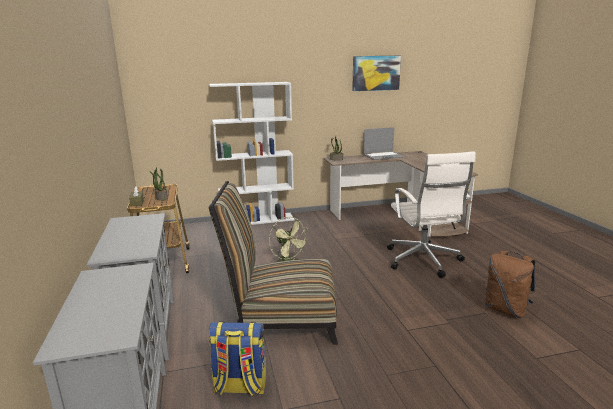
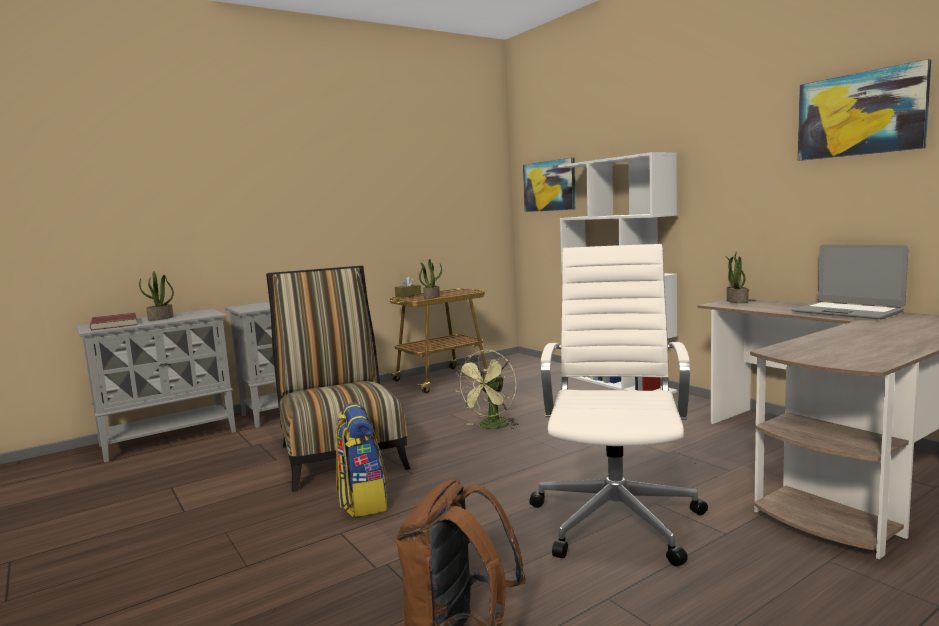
camera: 70 degrees right, 10 degrees down
(95, 325) = (115, 324): none -> red book
(109, 297) = (161, 318): none -> potted plant
(173, 97) = (549, 186): none -> picture
(240, 386) = (212, 462): backpack -> backpack (362, 501)
(423, 261) = (617, 518): white office chair -> white office chair turned 135 degrees clockwise

